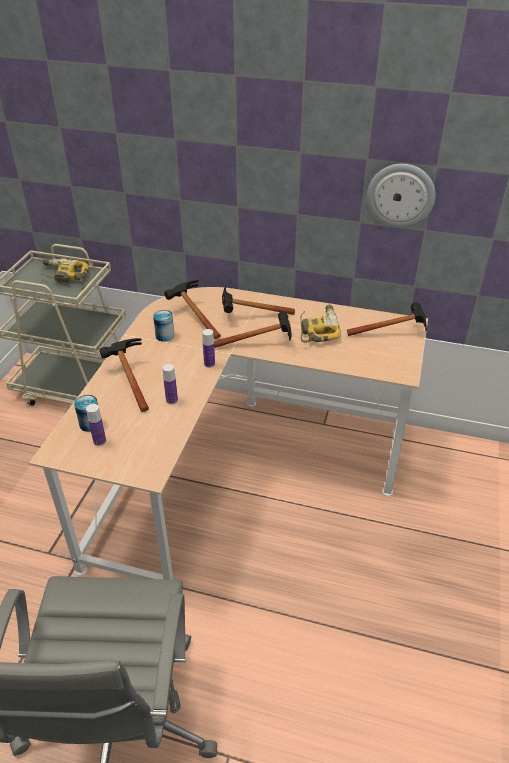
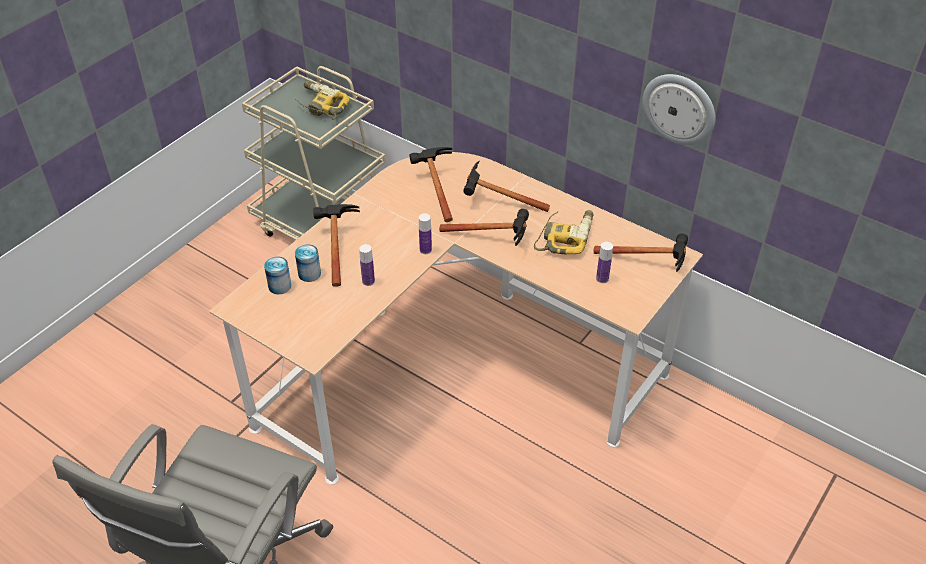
camera: 20 degrees right, 5 degrees up
(99, 441) = (280, 306): bottle -> bottle (602, 278)
(165, 336) = (395, 205): can -> can (309, 273)

